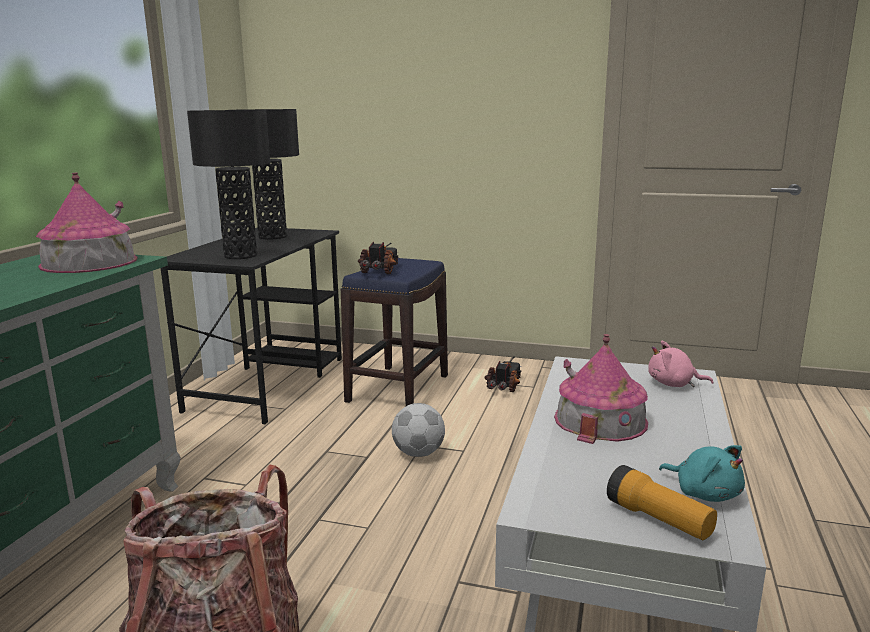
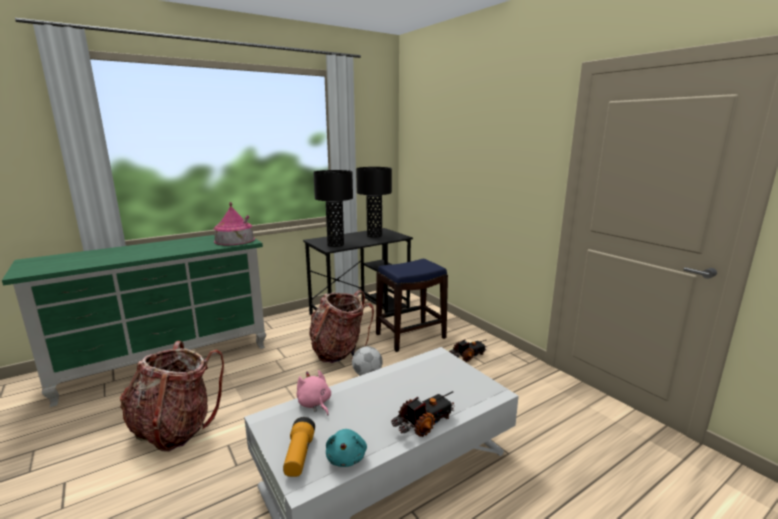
camera: 40 degrees right, 0 degrees up
(324, 442) = (339, 351): none -> backpack
(381, 270) = (400, 266): toy truck -> toy truck (424, 423)
(600, 420) = (384, 393): toy house -> none
(673, 384) = (470, 392): pink plush toy -> pink plush toy (314, 403)

